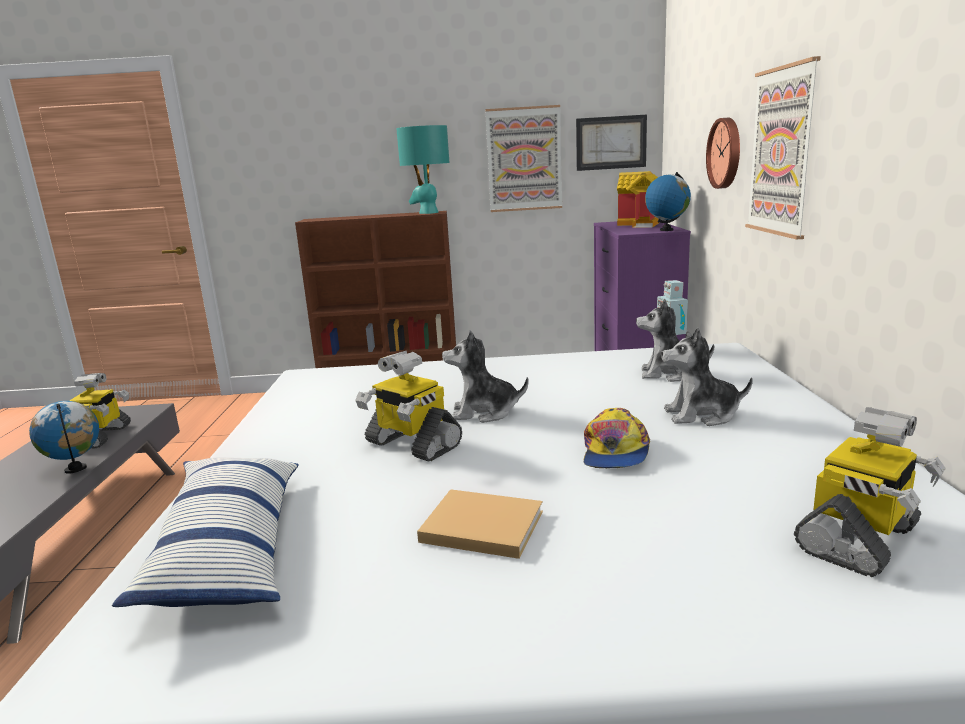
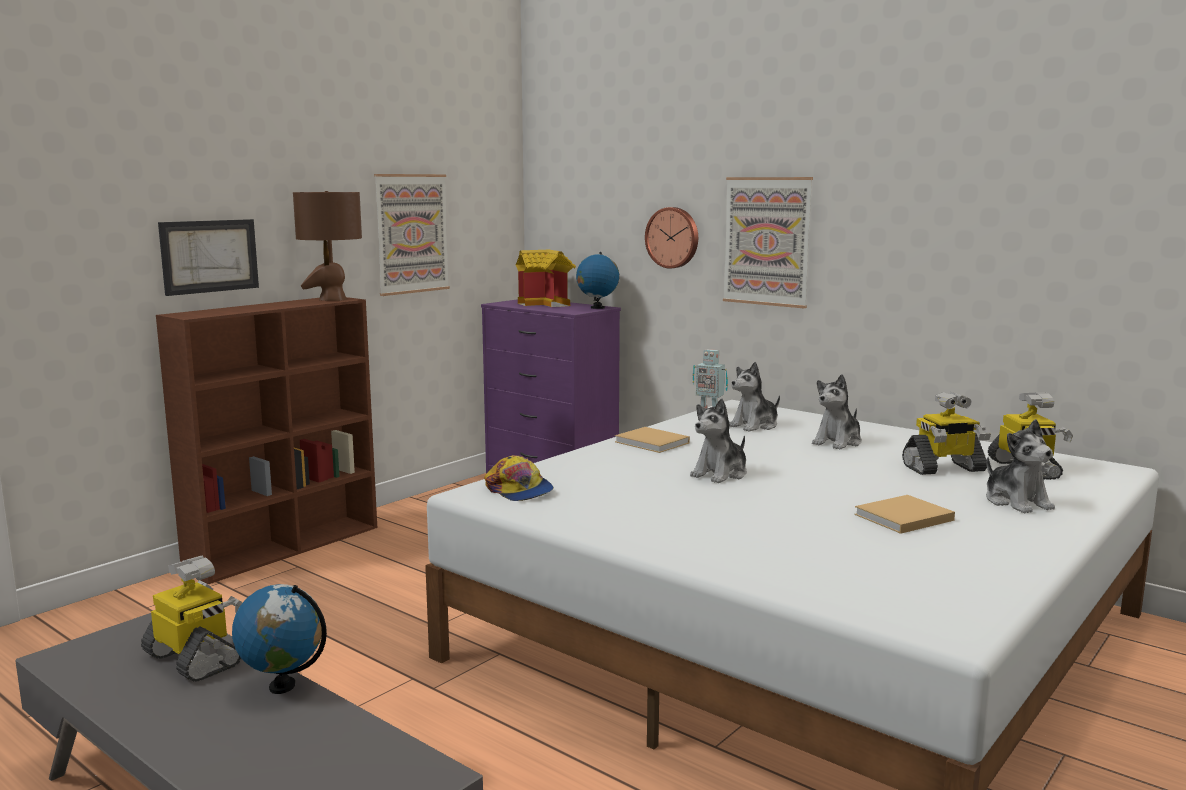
camera: 50 degrees left, 5 degrees down
(230, 548) = (829, 575): pillow -> none
(411, 444) = (741, 502): toy robot -> toy robot (944, 469)
(428, 212) = (332, 299): turquoise table lamp -> brown table lamp
(529, 368) = (653, 443): none -> beige book
(611, 143) = (486, 217): picture -> picture (209, 256)
(615, 452) = (854, 470): cap -> cap (519, 490)
(679, 578) = (1016, 502): none -> plush toy

